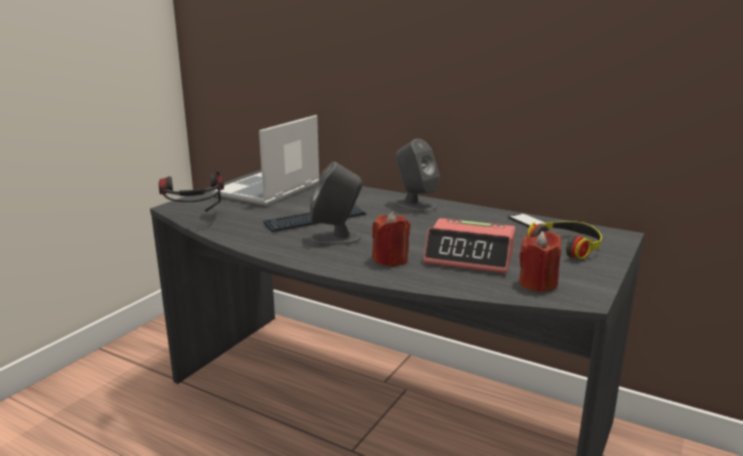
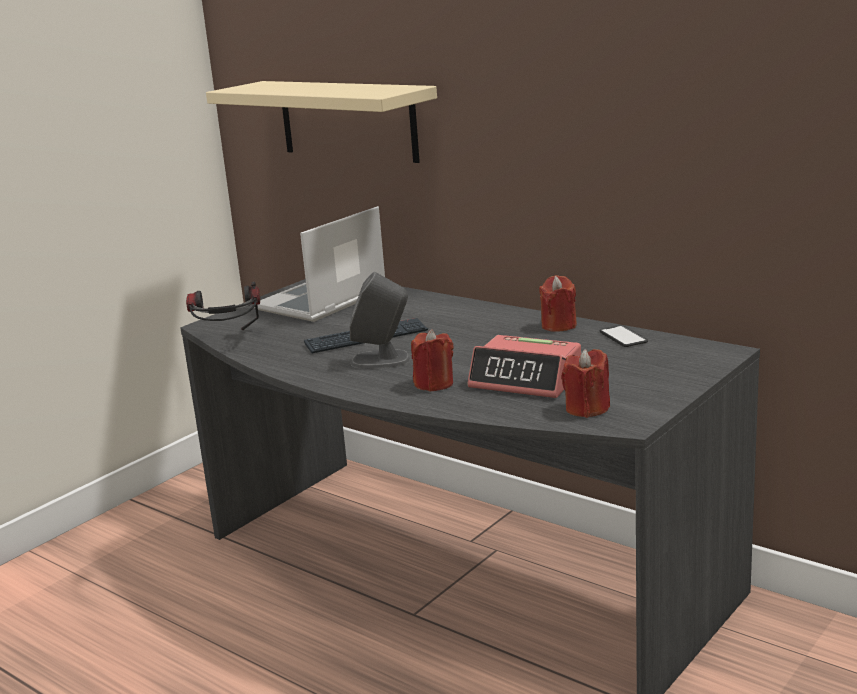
camera: 10 degrees right, 0 degrees up
(290, 46) = (347, 120): none -> beige shelf
(415, 206) = (492, 318): grey speaker -> none
(472, 212) = (558, 325): none -> red candle
(566, 246) = (649, 366): headphones -> none

